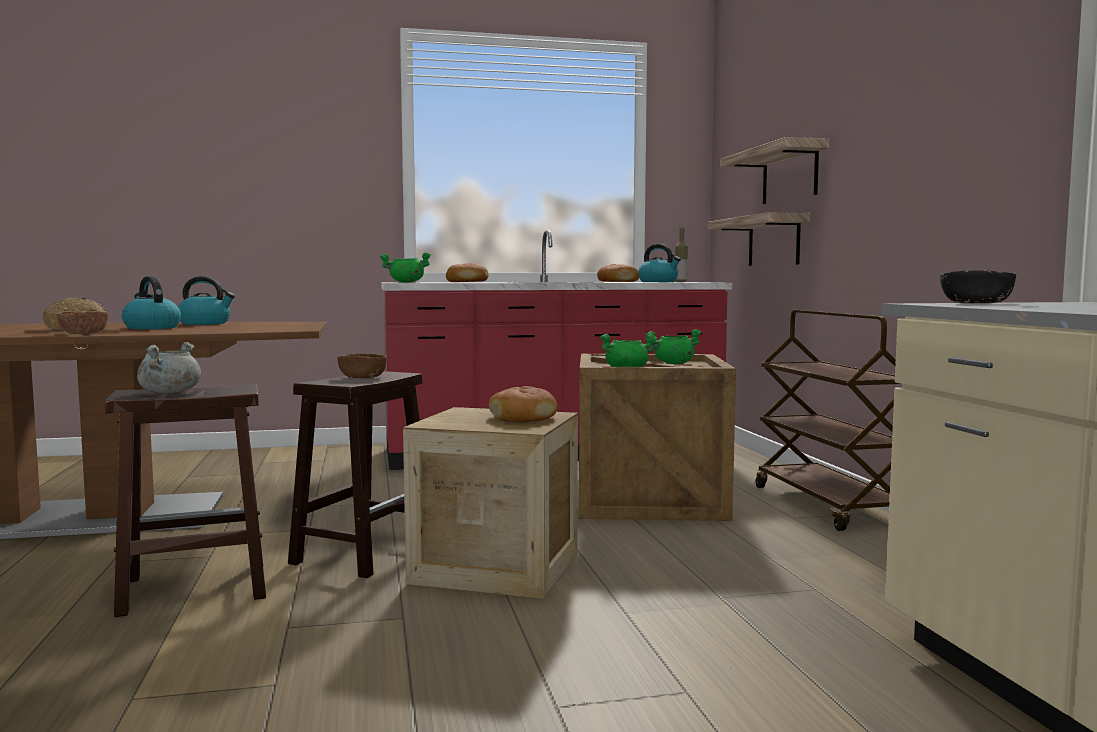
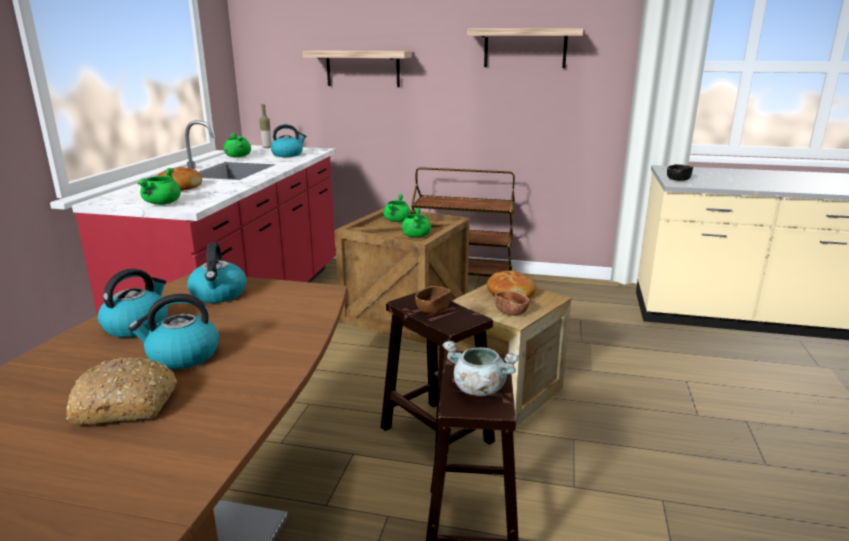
camera: 65 degrees left, 15 degrees up
(83, 333) = (244, 396): brown bowl -> brown bowl (511, 312)
(275, 324) = (219, 295): none -> kettle
(617, 281) = (237, 156): bread -> green cooking pot
(773, 241) = (345, 114): shelf -> shelf (525, 48)

